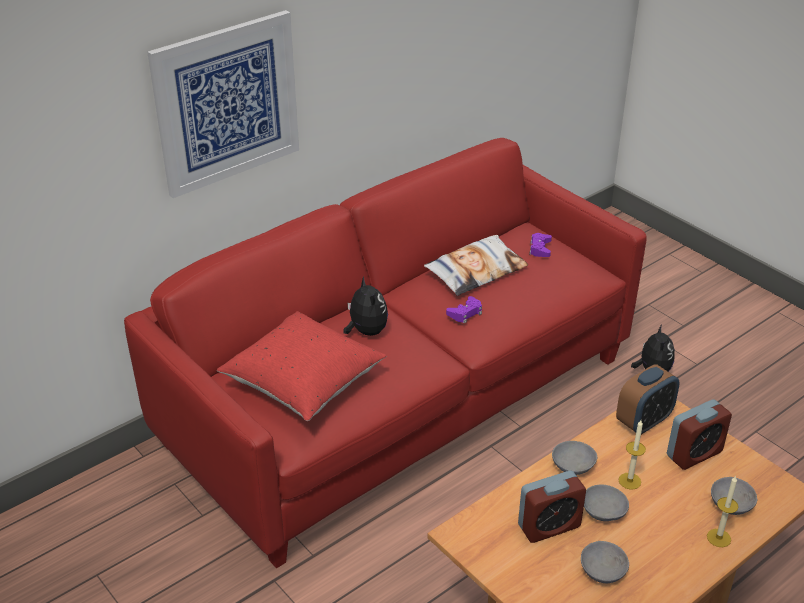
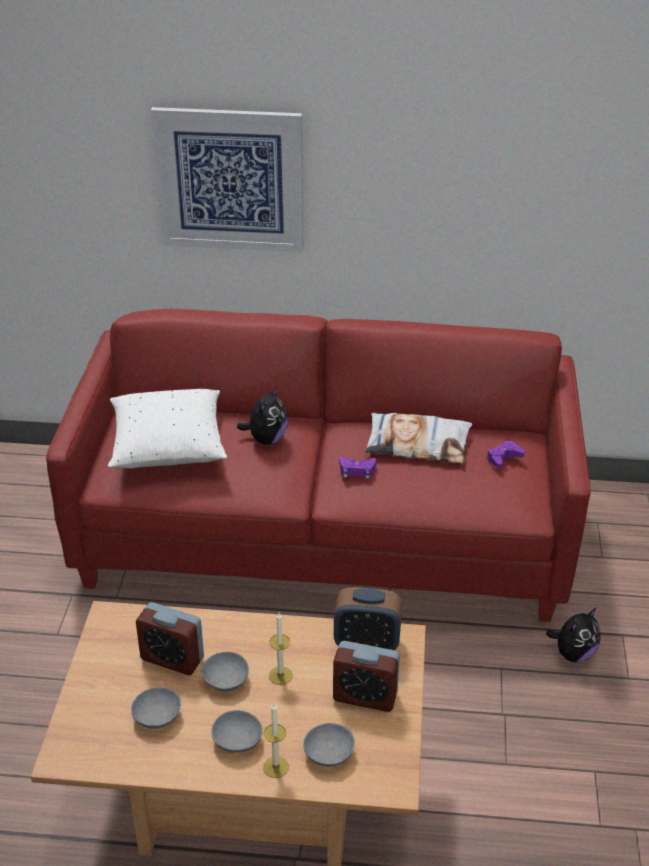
camera: 45 degrees right, 0 degrees up
(303, 383) = (168, 447): red pillow -> white pillow
(573, 464) = (260, 632): grey bowl -> grey bowl (239, 739)

